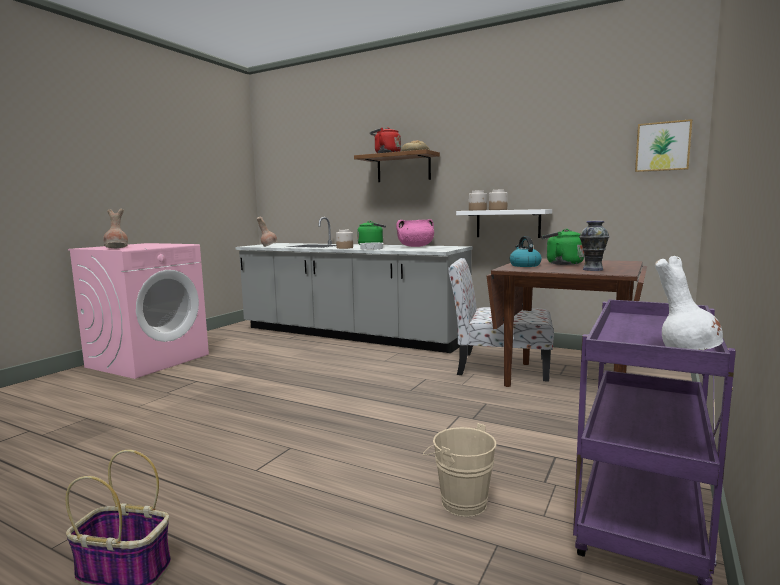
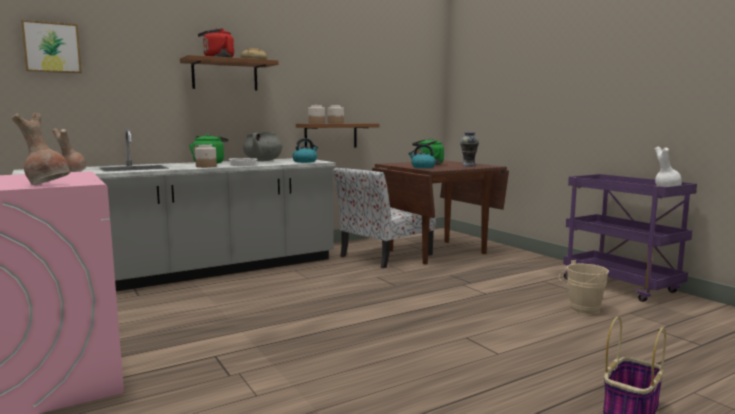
camera: 60 degrees left, 0 degrees up
(415, 246) = (263, 161): pink cooking pot -> grey cooking pot
(431, 249) = (305, 161): none -> kettle
(508, 223) = (331, 135): white shelf -> brown shelf
(662, 146) = (426, 80): picture -> picture (52, 47)

